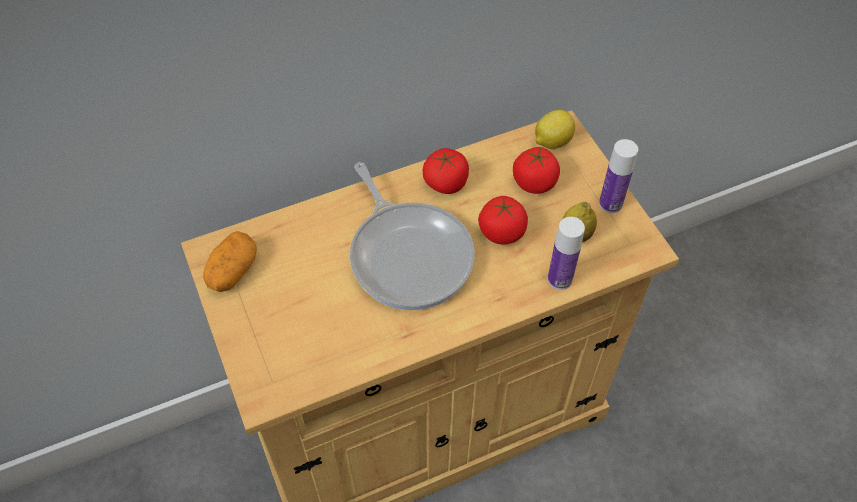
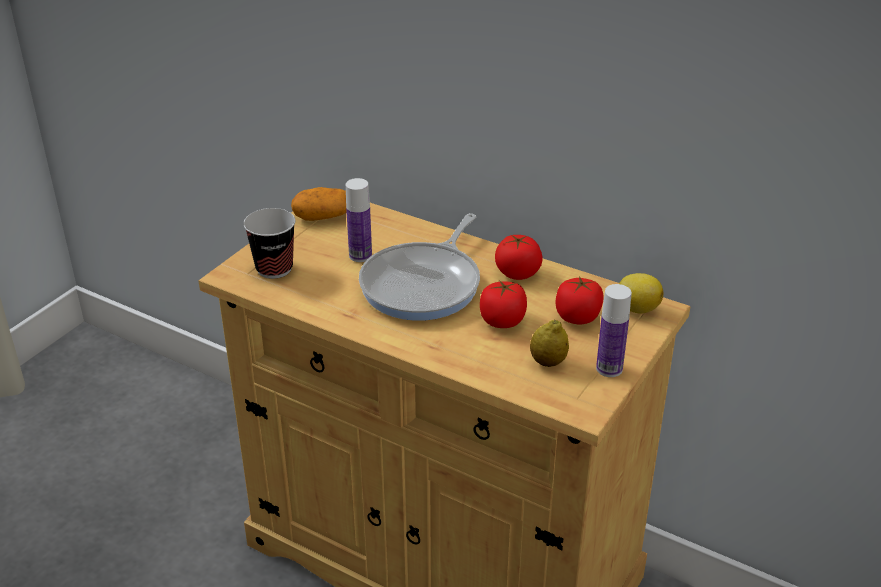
camera: 55 degrees right, 20 degrees down
(285, 355) = (274, 268): none -> cup
(560, 279) = (489, 371): bottle -> bottle (360, 255)

